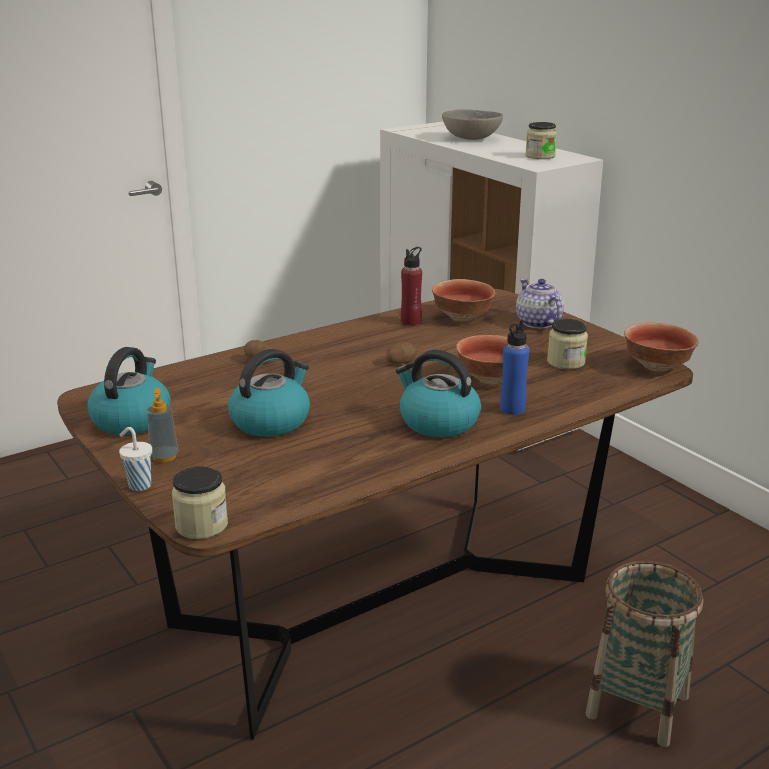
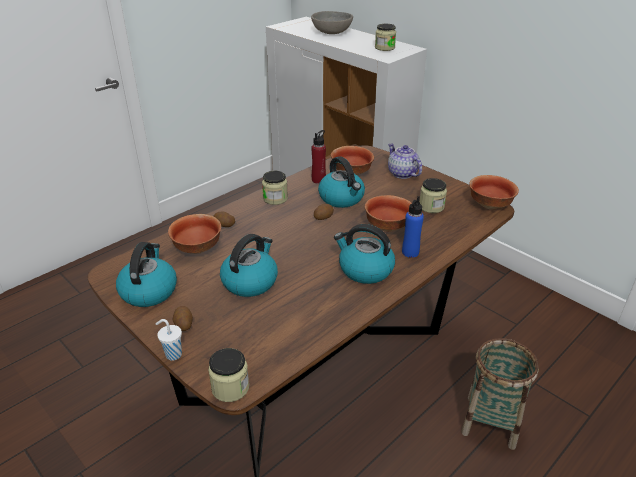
camera: 10 degrees left, 10 degrees up
(164, 457) = (183, 324): soap dispenser -> potato
(214, 382) = (198, 248): none -> bowl
(340, 337) = (275, 198): none -> jar
(436, 344) = (342, 198): none -> kettle

